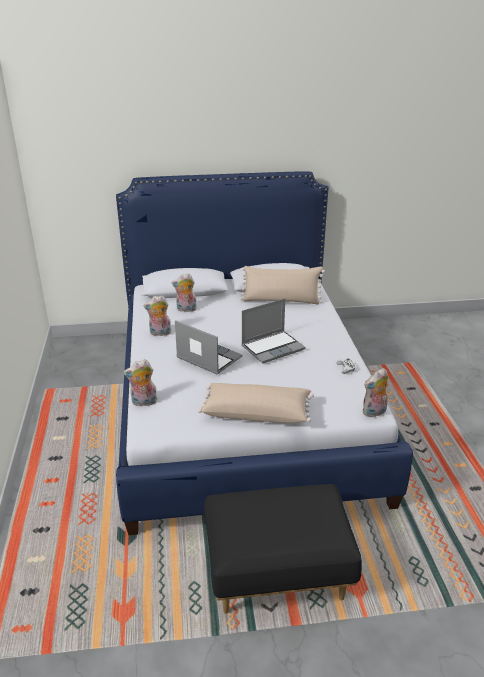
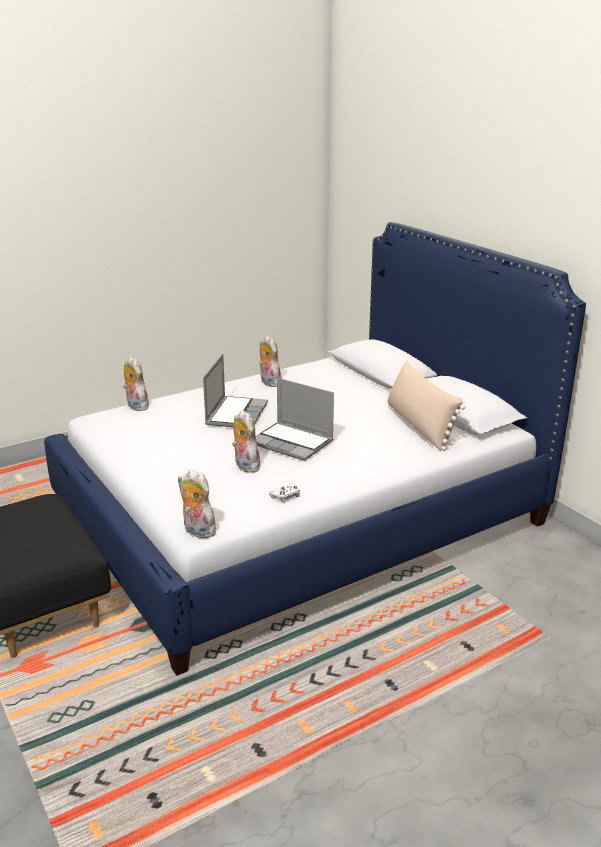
camera: 65 degrees right, 5 degrees down
(186, 309) = (333, 382): plush toy -> plush toy (244, 466)
(256, 412) = (151, 461): beige pillow -> none

